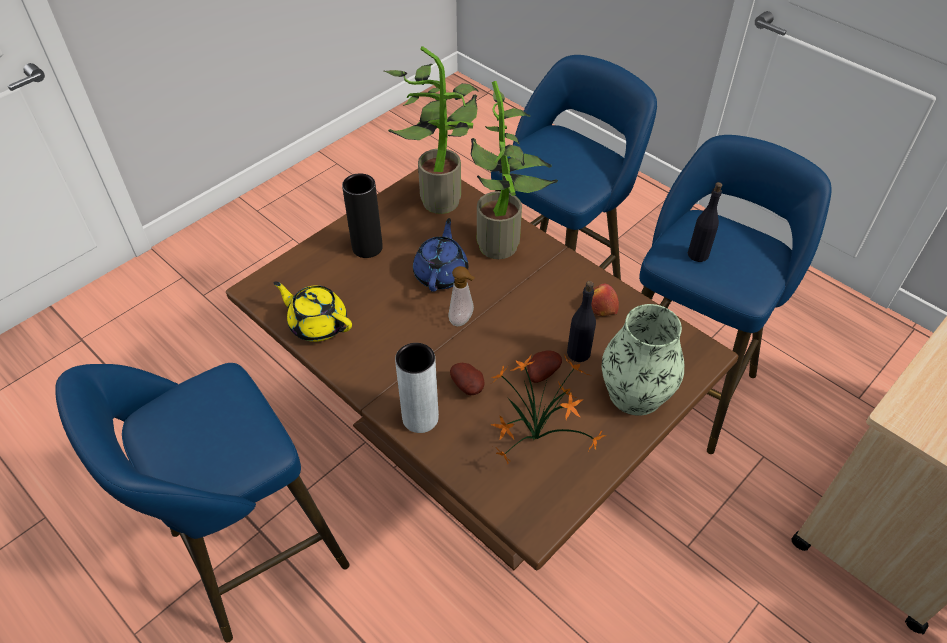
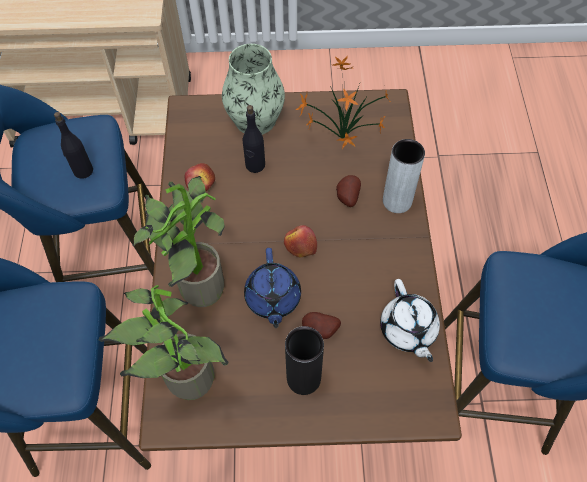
camera: 135 degrees left, 10 degrees up
(317, 324) = (408, 330): yellow teapot -> white teapot
(441, 273) = (272, 298): blue teapot -> blue teapot turned 60 degrees counterclockwise
(463, 320) = (300, 245): soap dispenser -> apple
(541, 373) = (293, 171): potato -> potato (320, 332)

